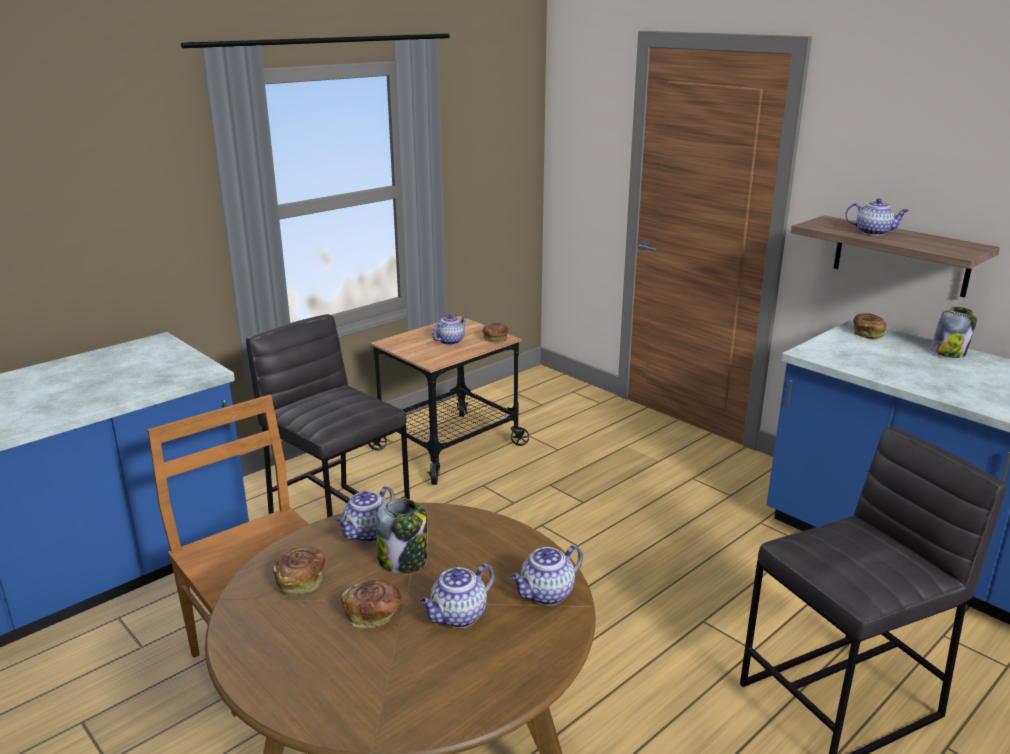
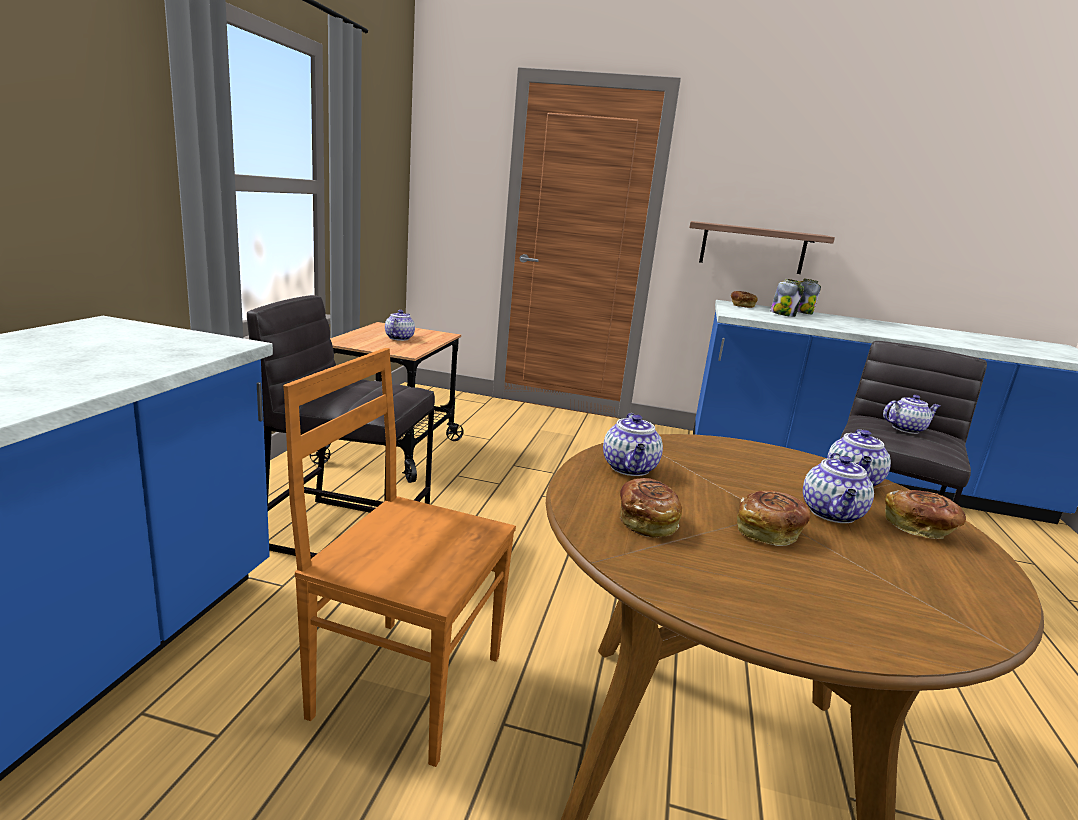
camera: 35 degrees left, 5 degrees down
(403, 560) = (703, 483): jar -> jar (783, 314)
(495, 339) = (439, 335): bread -> bread (919, 528)
(874, 232) = (746, 226): teapot -> teapot (906, 429)

